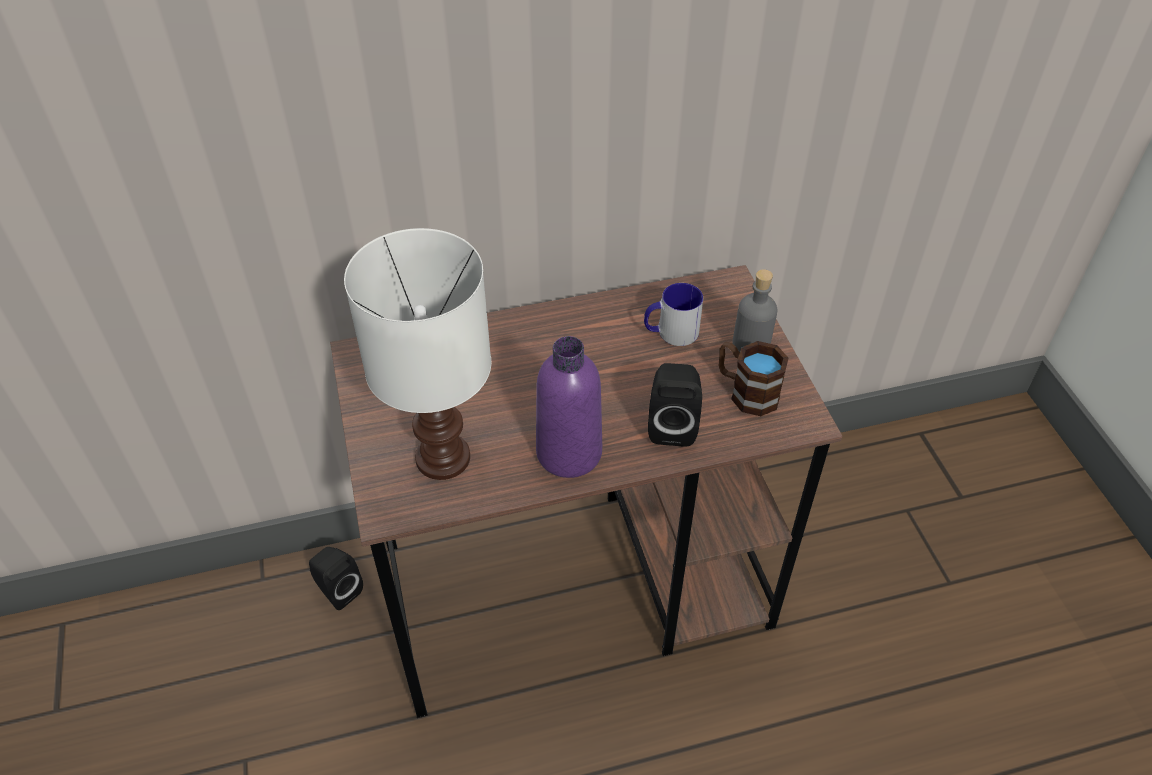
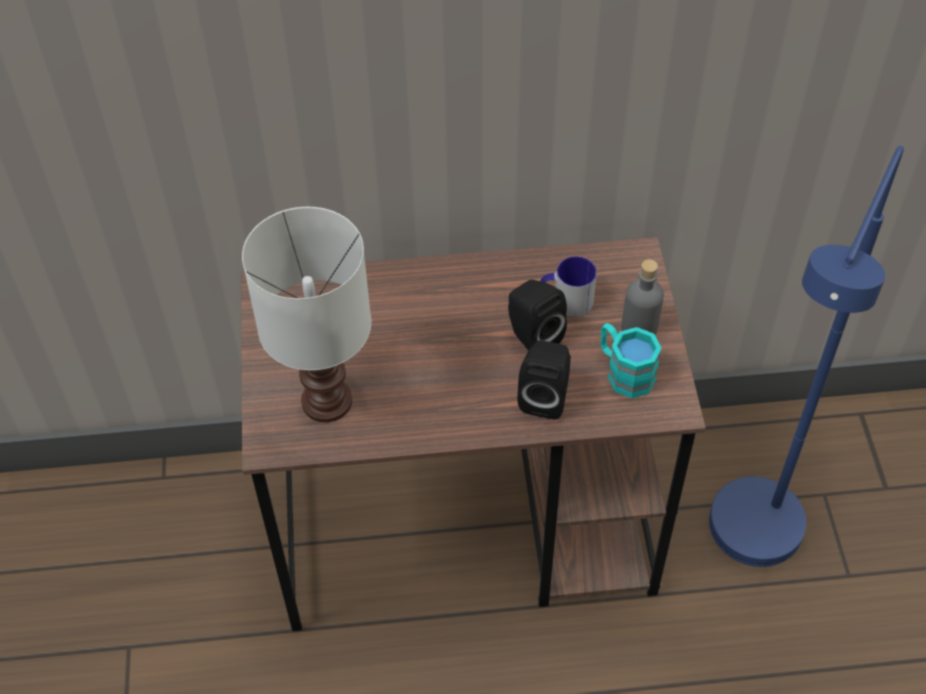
camera: 10 degrees right, 5 degrees up
(338, 590) = (234, 498): black speaker -> black speaker (532, 336)
(569, 453) = (443, 411): purple bottle -> none
(746, 391) = (624, 371): brown mug -> turquoise mug
(852, 570) = (749, 548): none -> blue floor lamp

